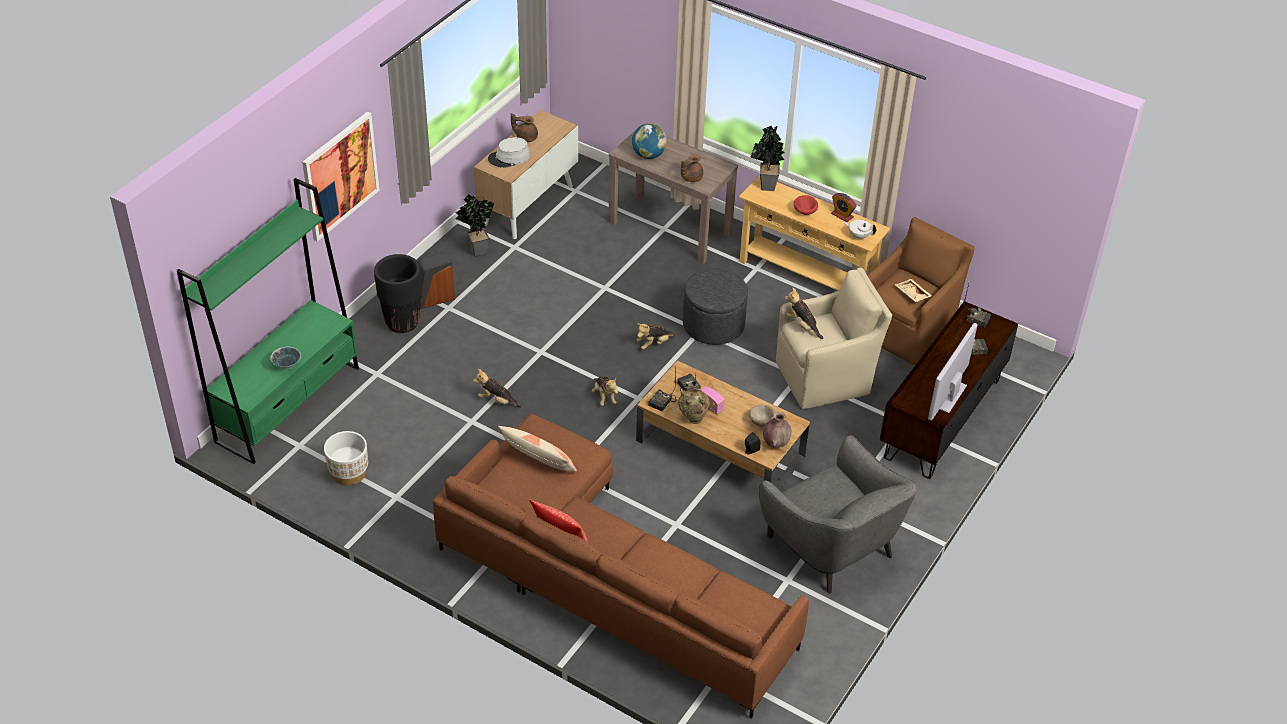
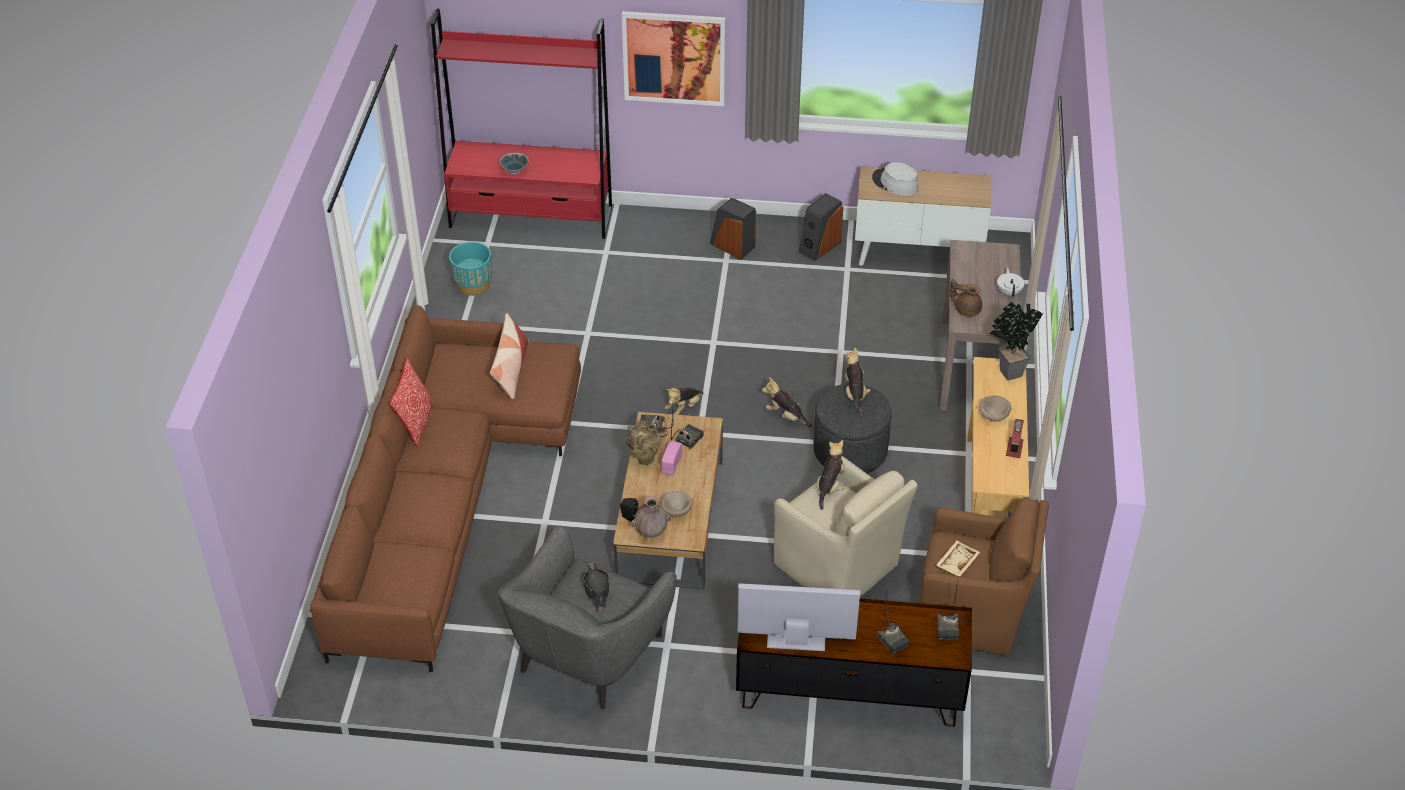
camera: 65 degrees right, 0 degrees up
(289, 404) = (531, 217): green bookcase -> red bookcase
(349, 473) = (473, 285): white planter -> turquoise planter
(402, 322) = (683, 240): black planter -> none
(475, 251) = (819, 246): potted plant -> speaker
(497, 401) = (625, 339): plush toy -> plush toy (854, 394)
(526, 137) = (937, 182): brown teapot -> none
(648, 155) = (975, 267): globe -> none
(804, 212) = (993, 416): red bowl -> beige bowl
(821, 494) = (596, 589): none -> black hat
(858, 236) = (990, 473): white teapot -> white teapot (1009, 292)

